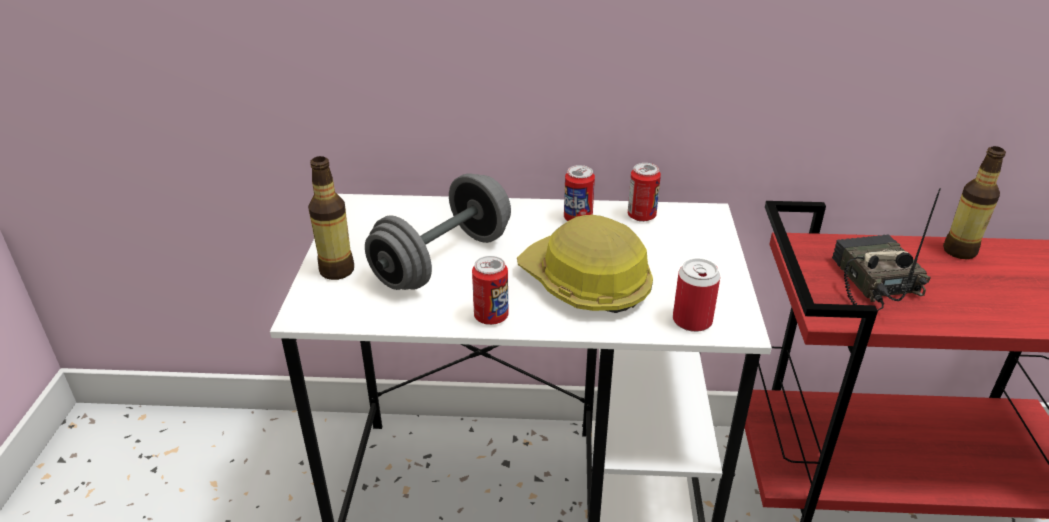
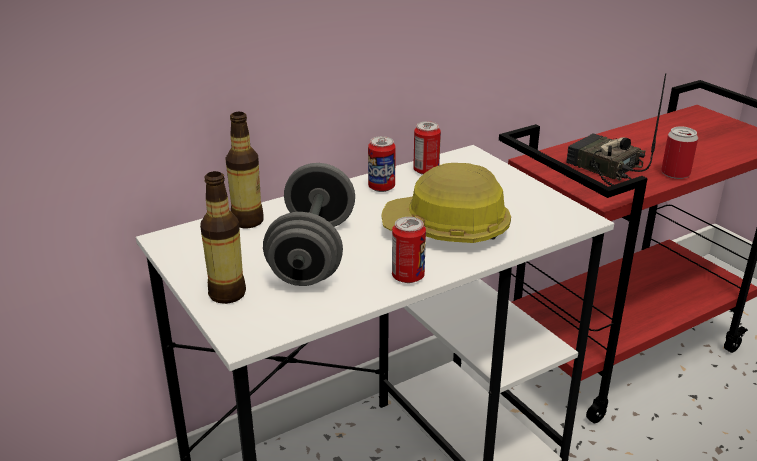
camera: 35 degrees left, 5 degrees down
(692, 320) = (548, 225): can -> can (675, 173)
(959, 251) = (629, 135): bottle -> bottle (247, 221)

